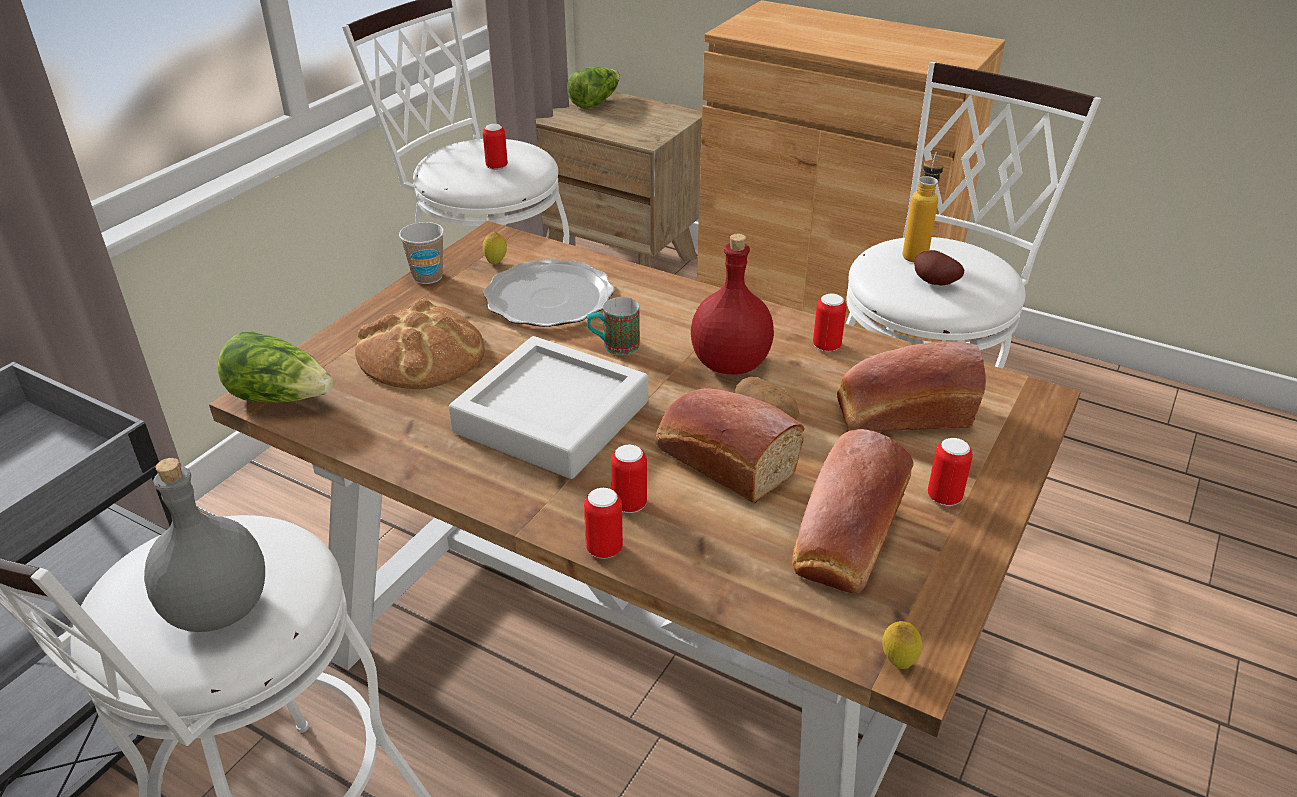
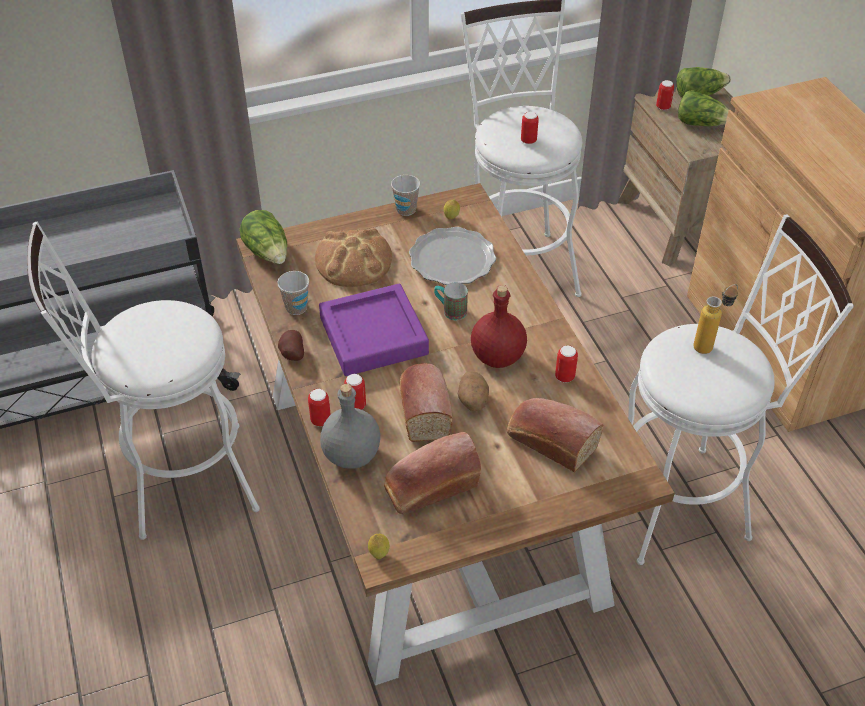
camera: 40 degrees right, 10 degrees up
(218, 610) = (151, 351): grey bottle -> grey bottle (351, 456)
(402, 438) = (296, 308): none -> cup
(552, 417) = (373, 336): grey tray -> purple tray
(626, 120) = (701, 123): none -> lettuce
(934, 283) = (687, 373): potato -> potato (291, 354)
(944, 497) = (506, 498): can -> can (663, 107)

